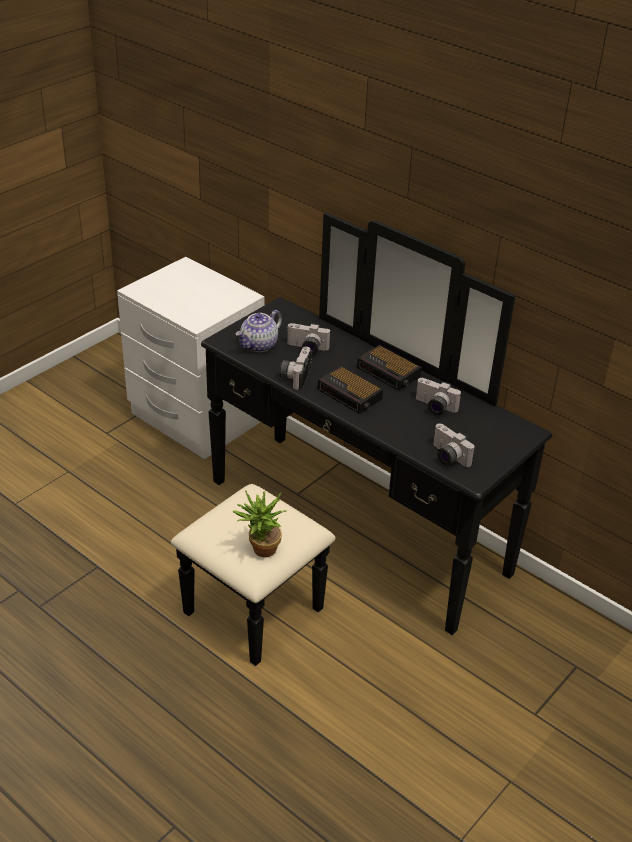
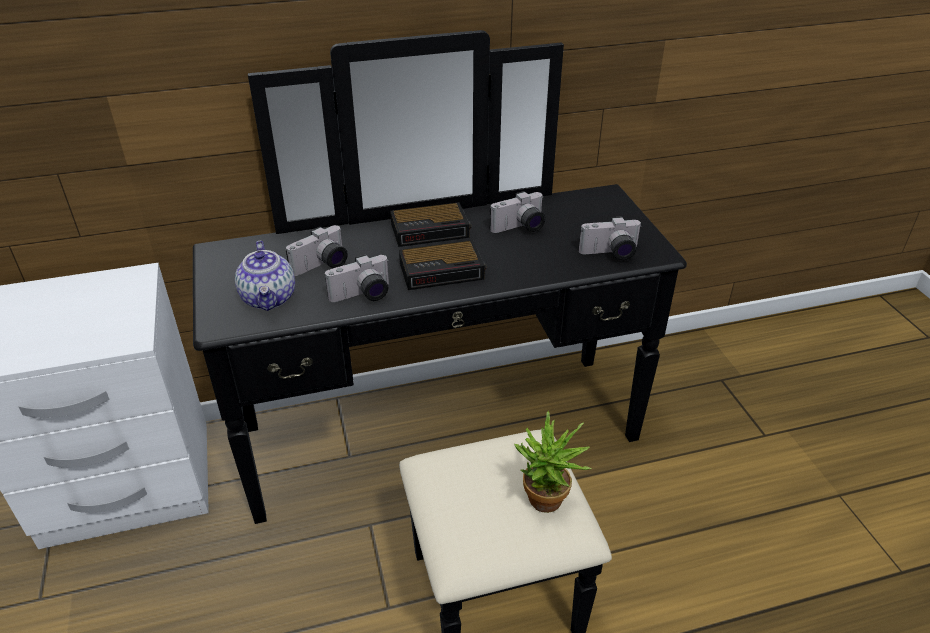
camera: 55 degrees left, 0 degrees up
(294, 375) = (363, 296): camera -> camera turned 75 degrees counterclockwise

